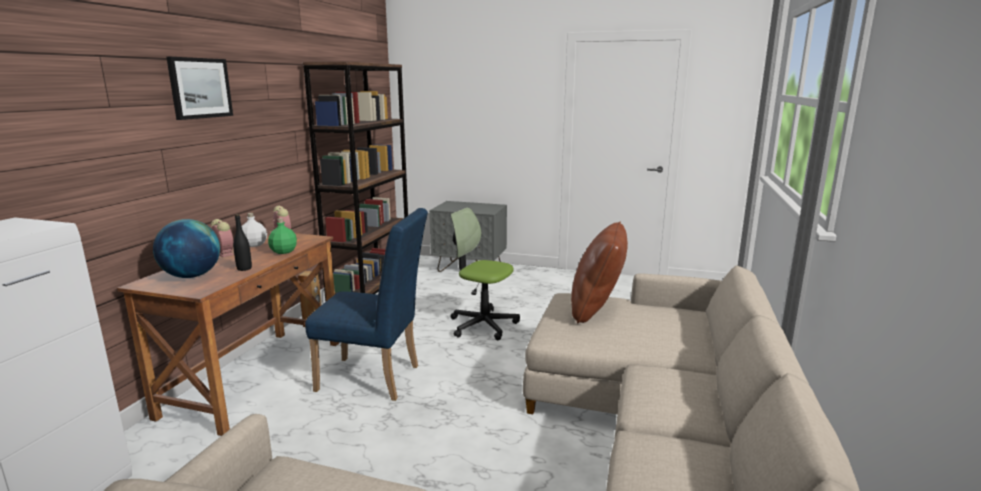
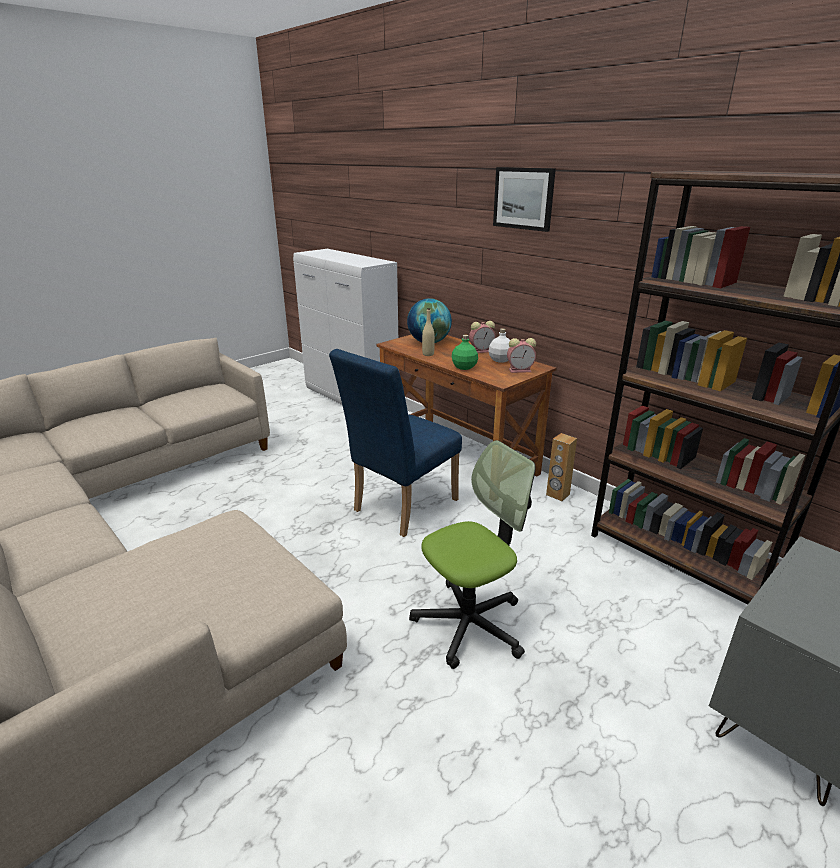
camera: 120 degrees right, 10 degrees up
(244, 268) = (428, 354): black bottle -> beige bottle
(596, 310) = (229, 587): brown pillow -> none

